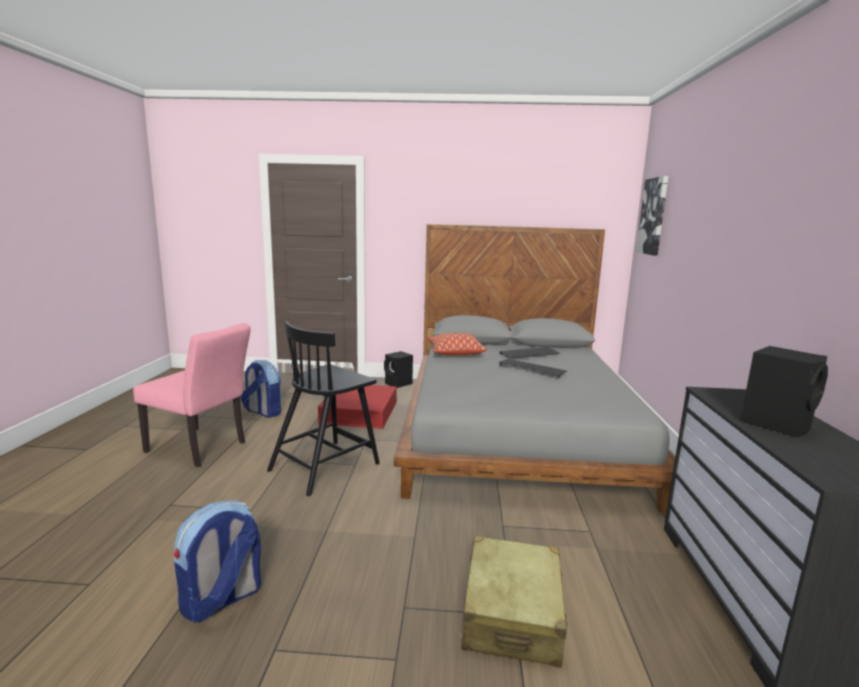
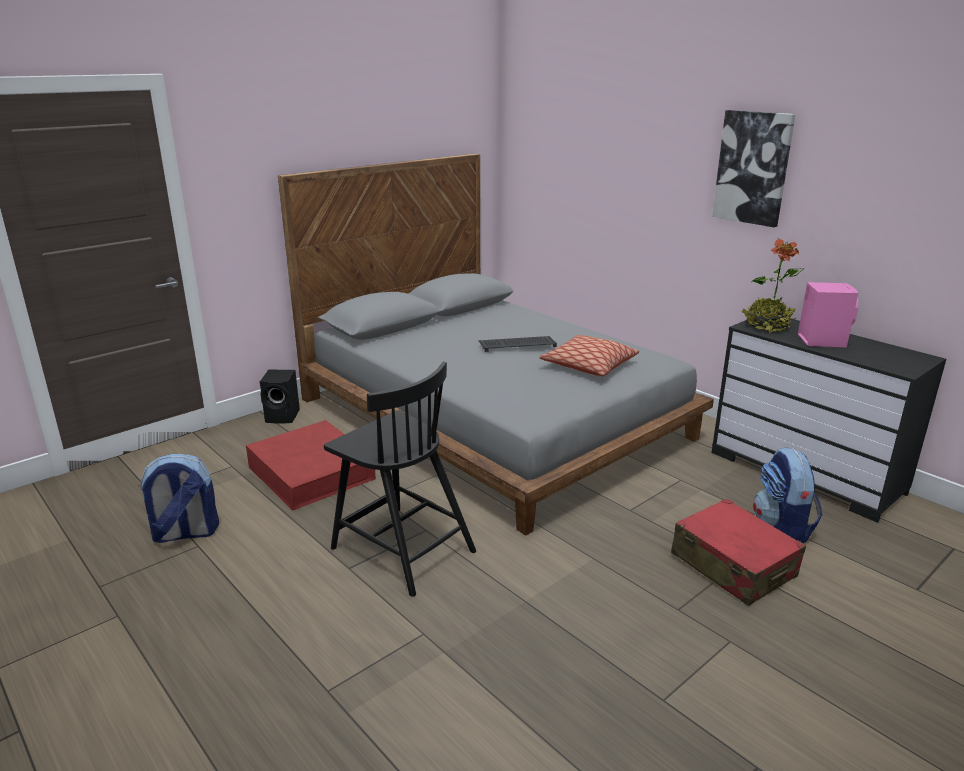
camera: 45 degrees left, 10 degrees up
(201, 448) = (209, 619): pink chair -> none
(222, 600) = (564, 708): backpack -> backpack (781, 529)
(325, 466) = (401, 548): black chair -> black chair turned 45 degrees counterclockwise
(455, 352) = (405, 350): pillow -> pillow (588, 366)
(512, 614) = (733, 565): beige suitcase -> red suitcase
(529, 354) = (477, 328): keyboard -> none
(653, 216) = (540, 138): picture -> picture (753, 168)
(734, 397) = (767, 326): none -> potted plant
(777, 424) = (821, 340): black speaker -> pink speaker

